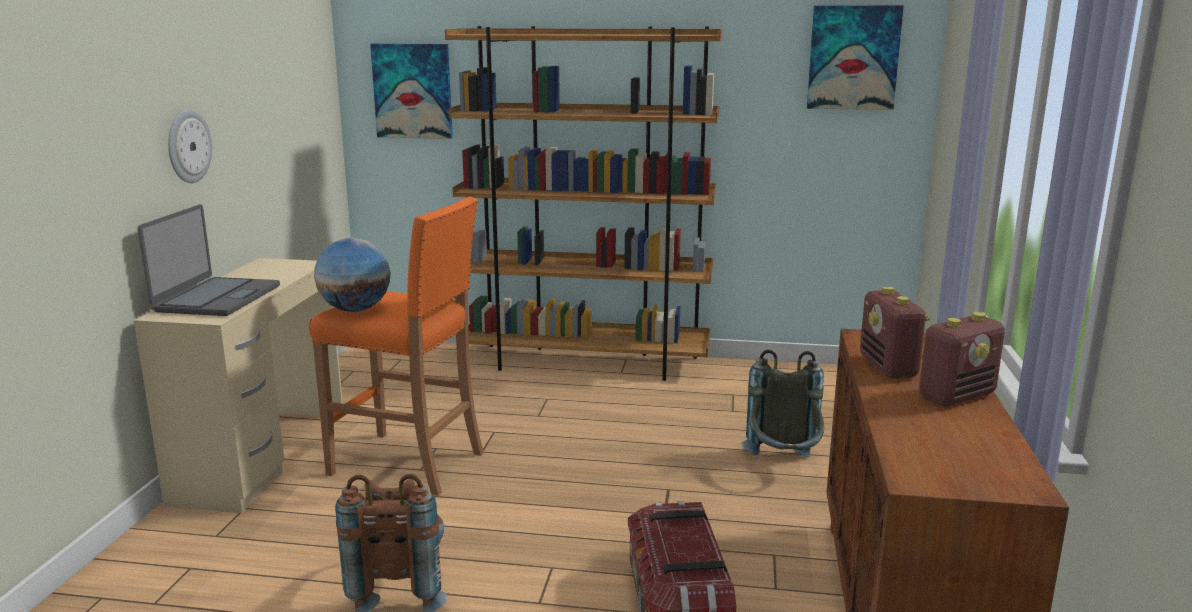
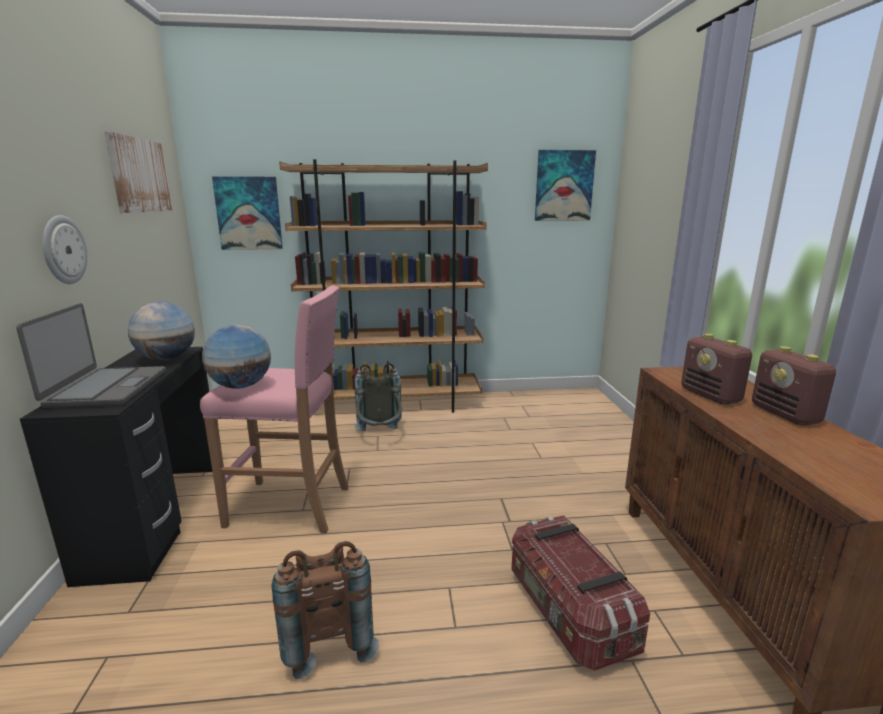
camera: 15 degrees left, 0 degrees up
(262, 456) = (157, 518): beige desk -> black desk
(280, 51) = (139, 175): none -> picture
(286, 272) = (167, 359): none -> globe
(408, 464) = (290, 506): orange stool -> pink stool
(783, 466) = (567, 467): grey backpack -> grey backpack (380, 436)
(956, 396) = (785, 414): radio -> radio turned 120 degrees clockwise

